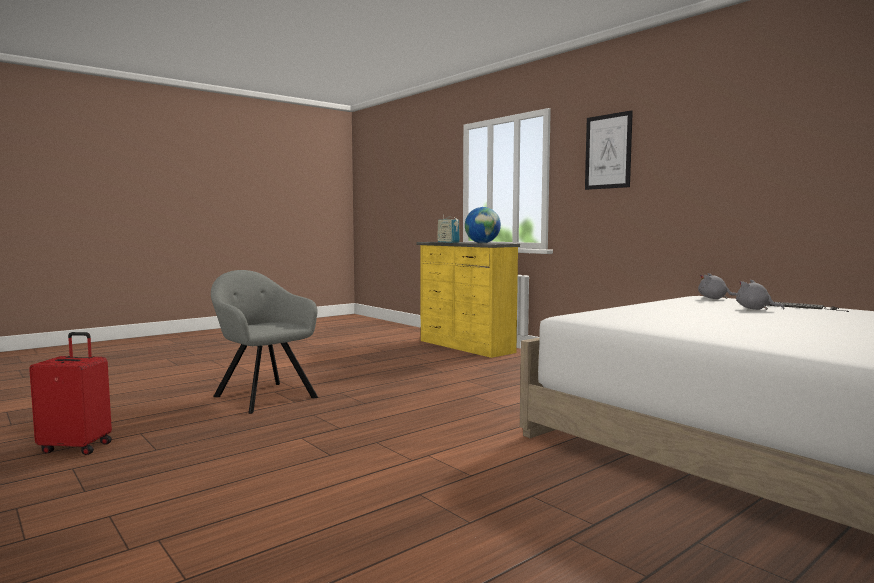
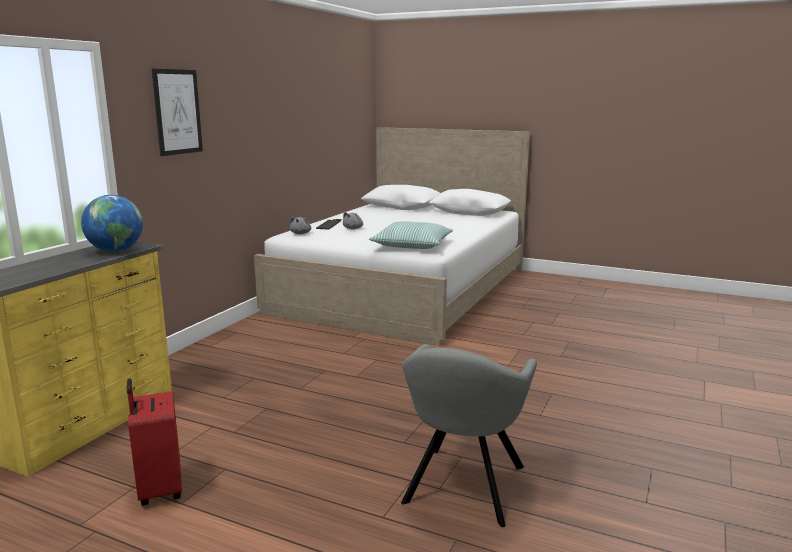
camera: 115 degrees left, 10 degrees up
(77, 447) = (717, 517): red suitcase -> red suitcase (159, 490)
(448, 242) = (51, 270): radio -> none
(623, 314) = (412, 245): none -> pillow

